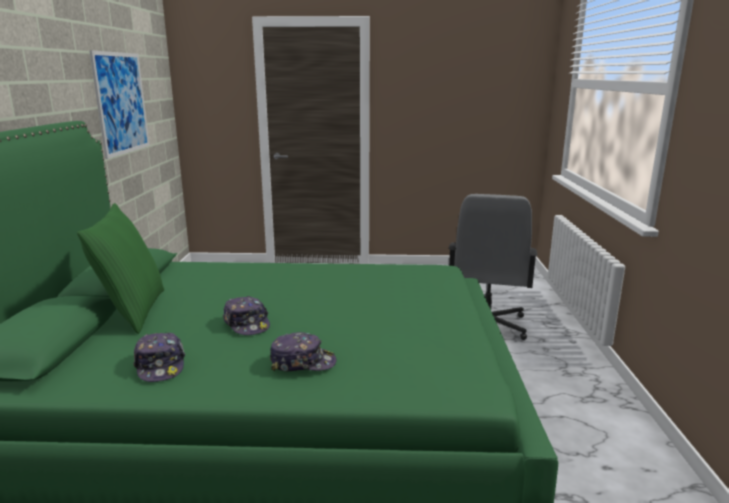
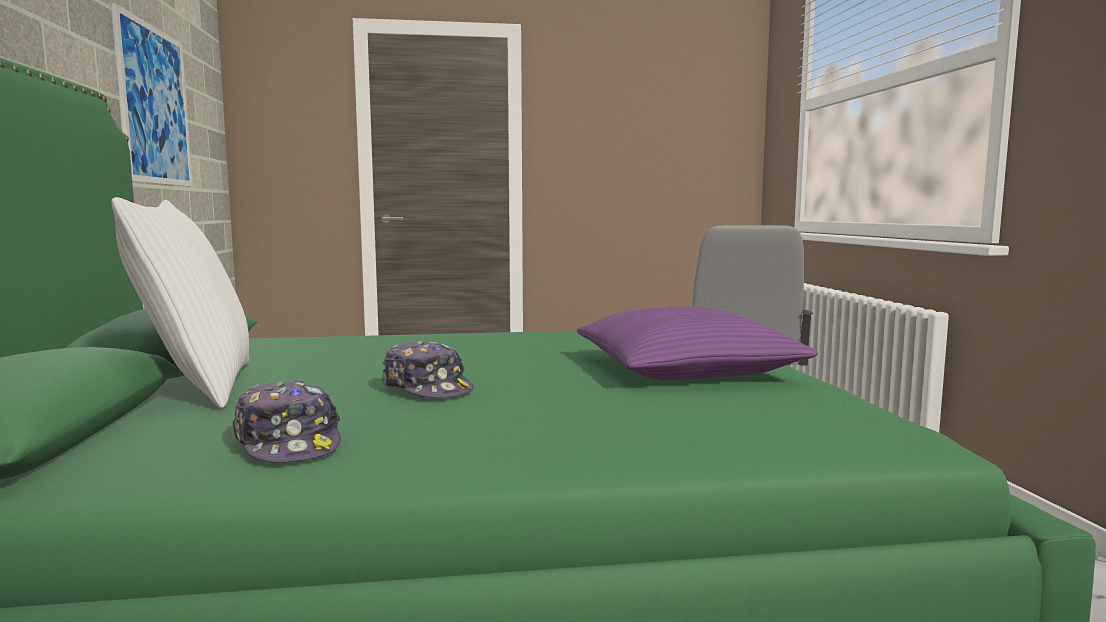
camera: 10 degrees left, 10 degrees down
(132, 311) = (198, 386): green pillow -> white pillow
(303, 362) = (569, 423): cap -> none
(403, 314) = (685, 369): none -> purple pillow

